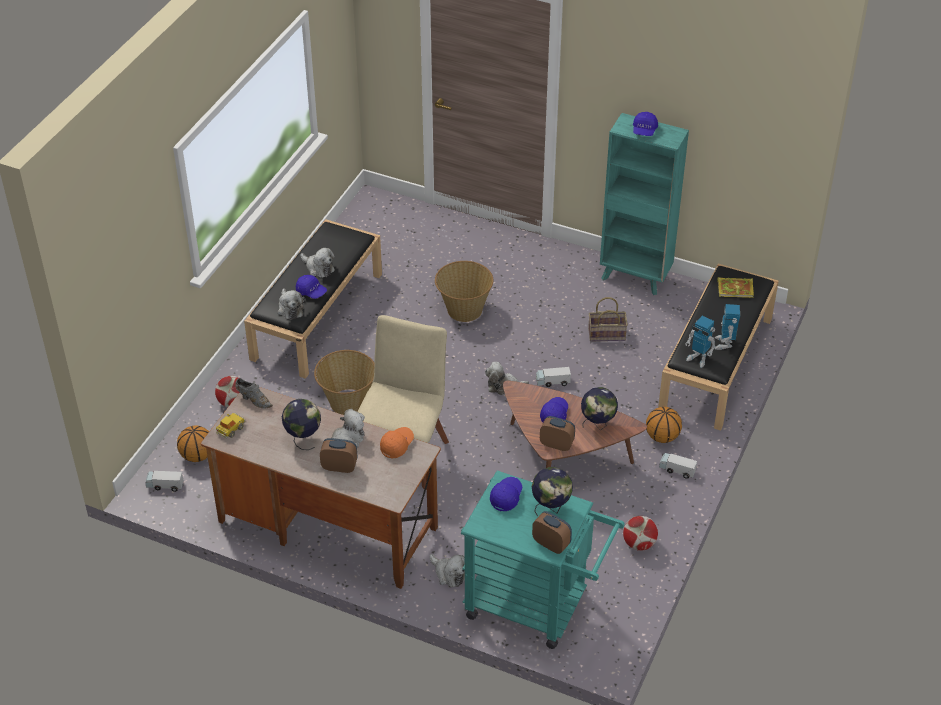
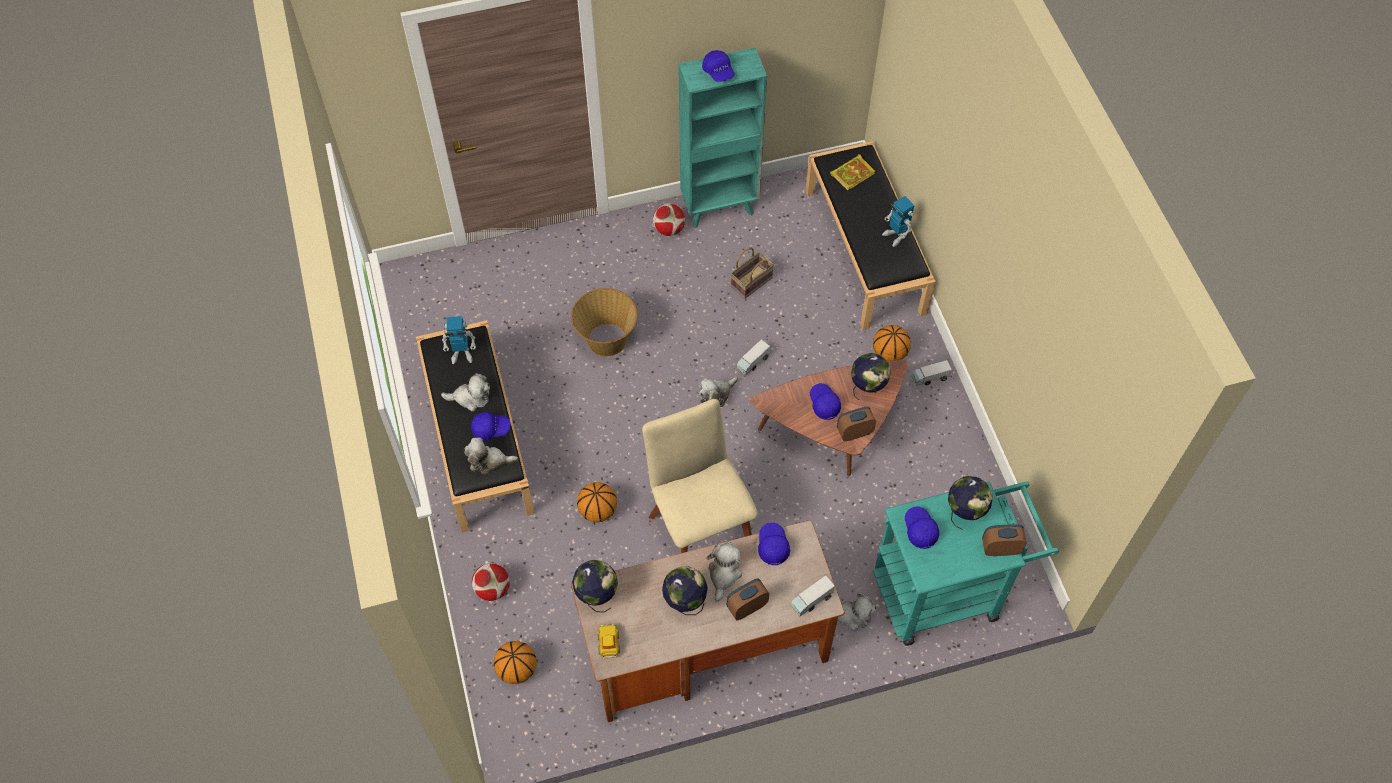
camera: 40 degrees left, 15 degrees up
(165, 485) = (518, 723): toy truck -> toy truck (811, 600)
(253, 400) = (597, 596): grey shoe -> globe
(290, 308) = (489, 461): plush toy -> plush toy turned 150 degrees clockwise
(347, 402) = (597, 510): basket -> basketball
(397, 445) = (773, 546): orange cap -> blue cap
(639, 544) = (967, 470): football -> football (669, 229)
(698, 358) = (889, 265): toy robot -> toy robot (462, 354)

